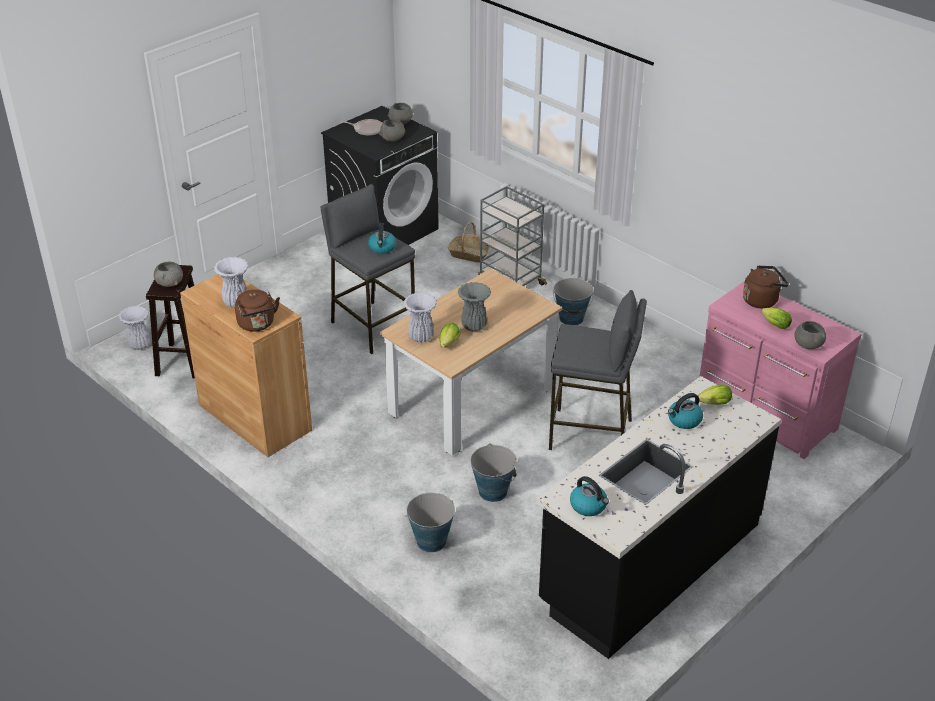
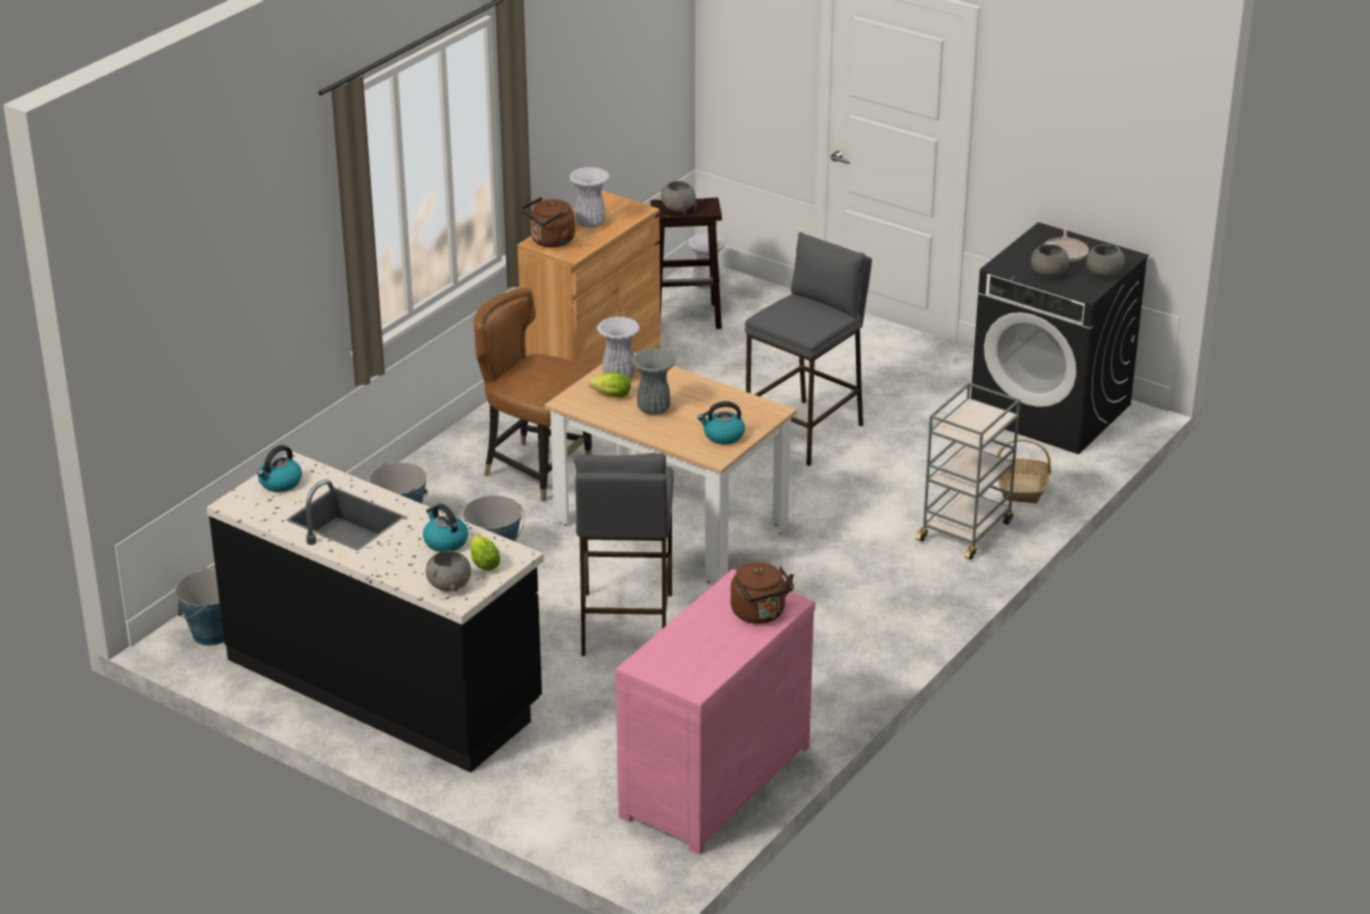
camera: 80 degrees right, 5 degrees down
(377, 459) = (537, 470): none -> brown chair
(382, 248) = (798, 320): kettle -> kettle (723, 436)
(571, 318) = (892, 591): bucket -> bucket (211, 634)
(774, 324) = (699, 624): lettuce -> none
(808, 345) = (656, 654): grey bowl -> grey bowl (449, 585)

